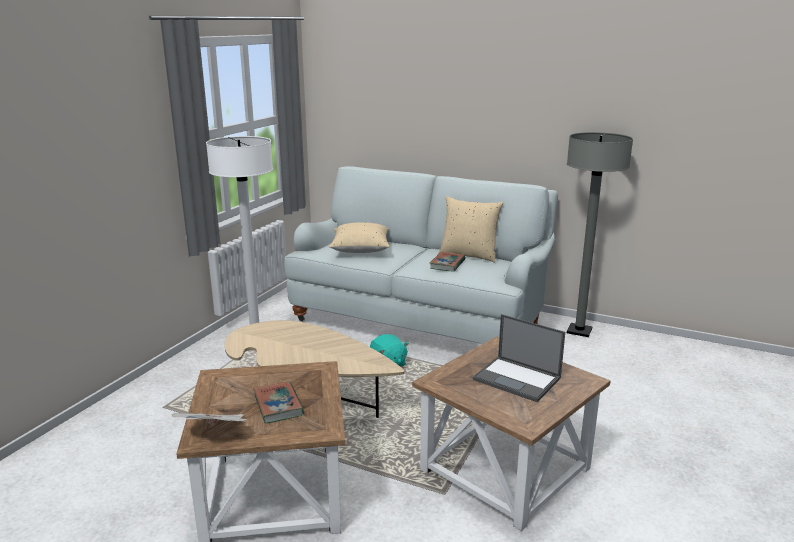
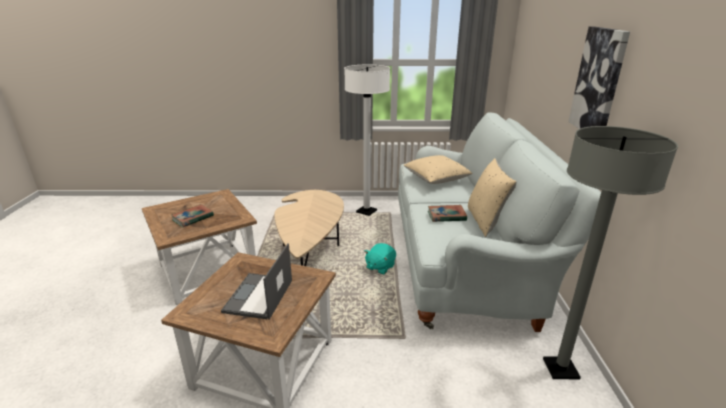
camera: 65 degrees right, 5 degrees up
(215, 433) = (160, 211): newspaper -> none
(500, 109) = (598, 82): none -> picture

